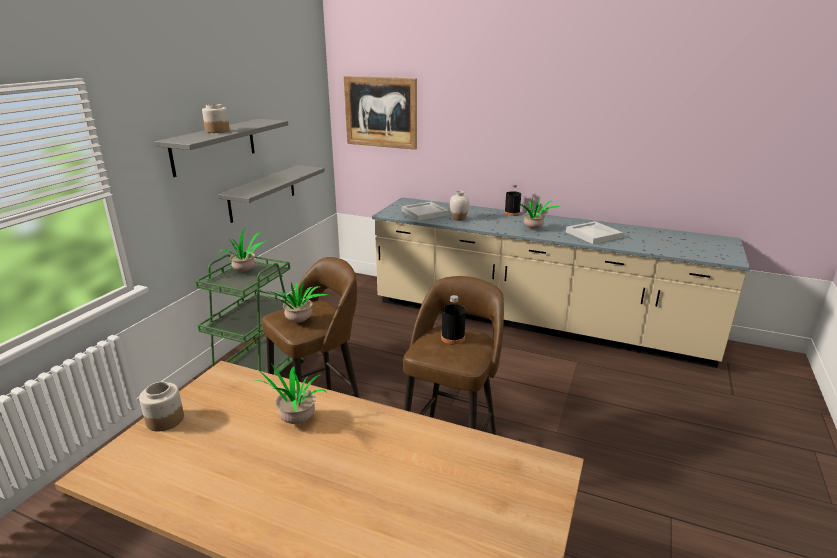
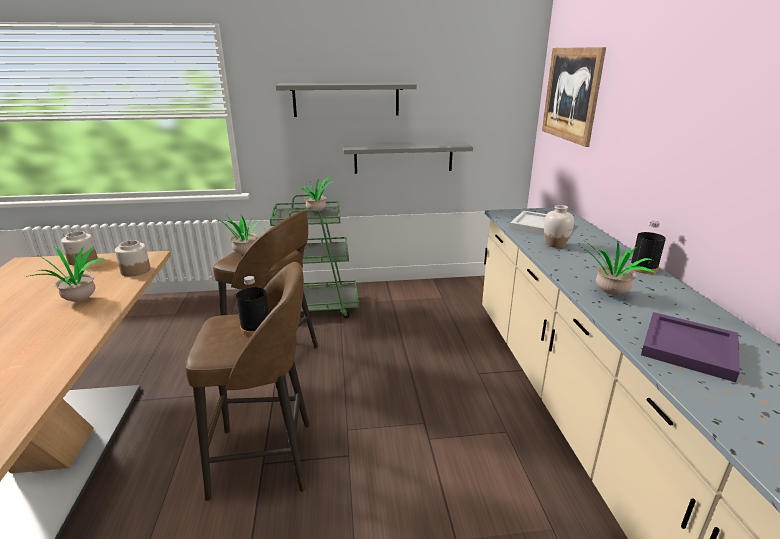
camera: 60 degrees right, 0 degrees up
(217, 131) = (336, 83): jar -> jar (135, 270)
(593, 235) = (687, 348): white tray -> purple tray

